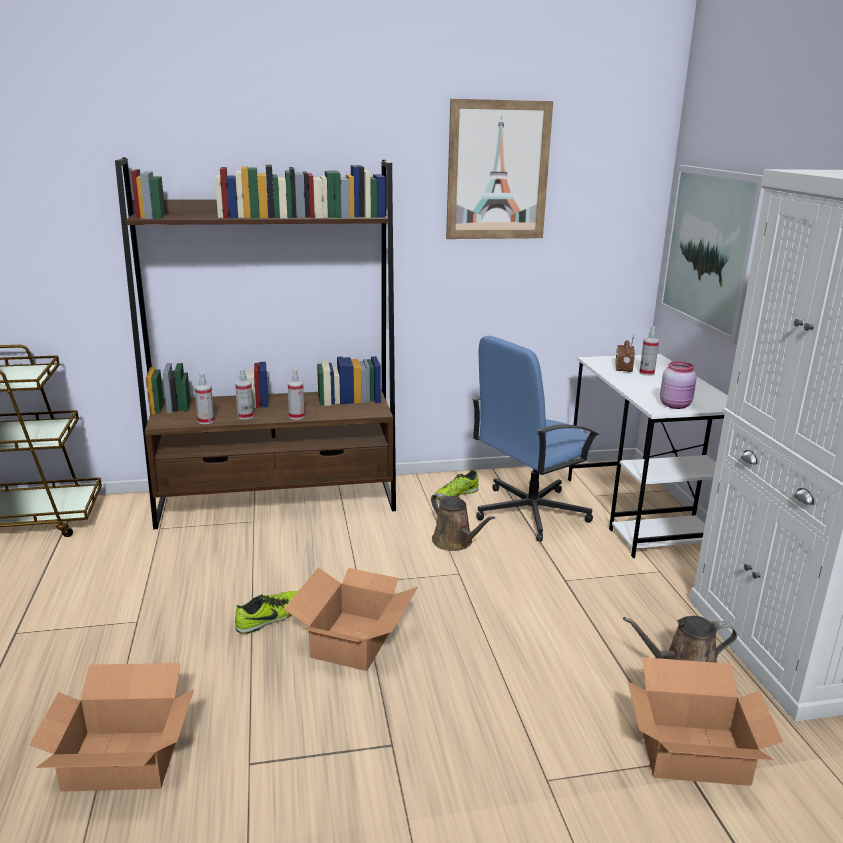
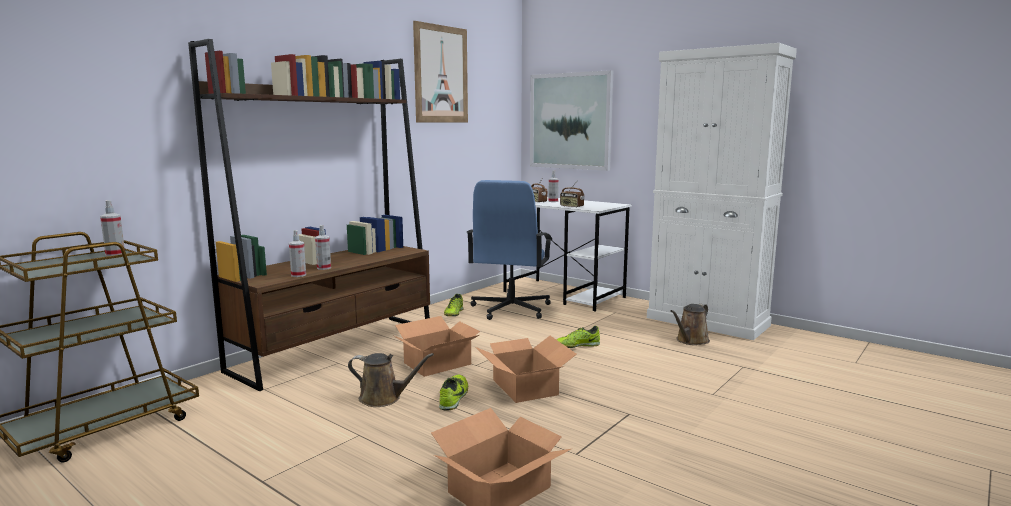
camera: 40 degrees left, 10 degrees down
(296, 416) = (363, 261): spray bottle -> spray bottle (115, 254)
(455, 542) = (495, 332): brown watering can -> brown watering can (384, 398)
(509, 607) = (576, 346): none -> shoe
(640, 393) = (571, 206): none -> radio
(676, 405) = (598, 207): pink jar -> none
(694, 754) = (743, 363): cardboard box -> cardboard box (438, 363)

